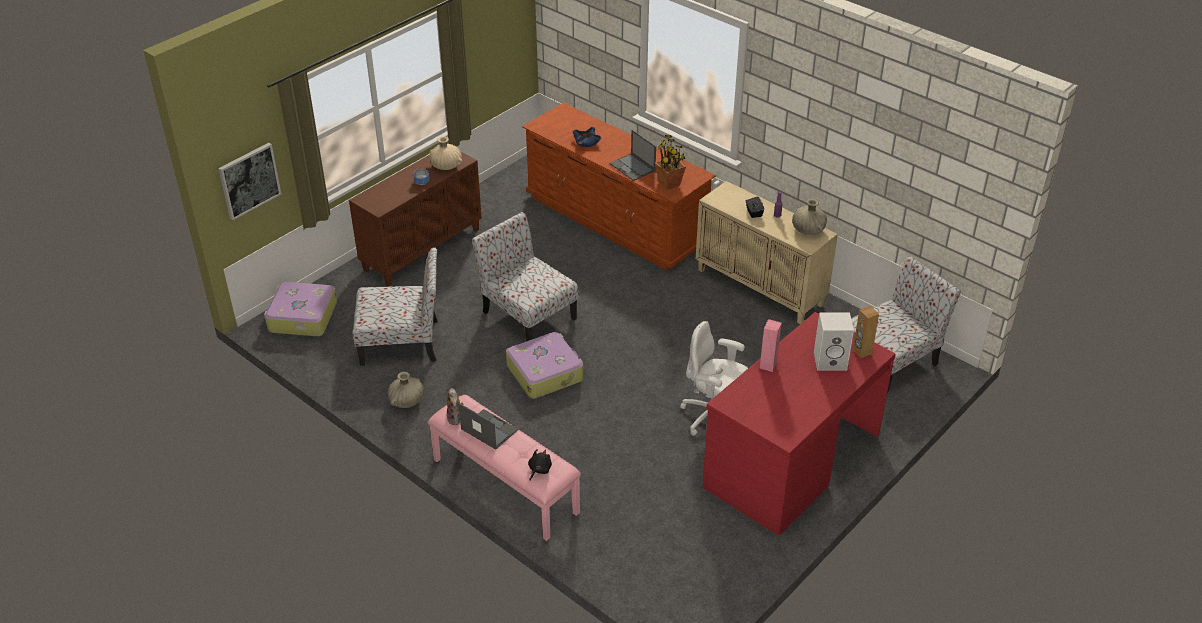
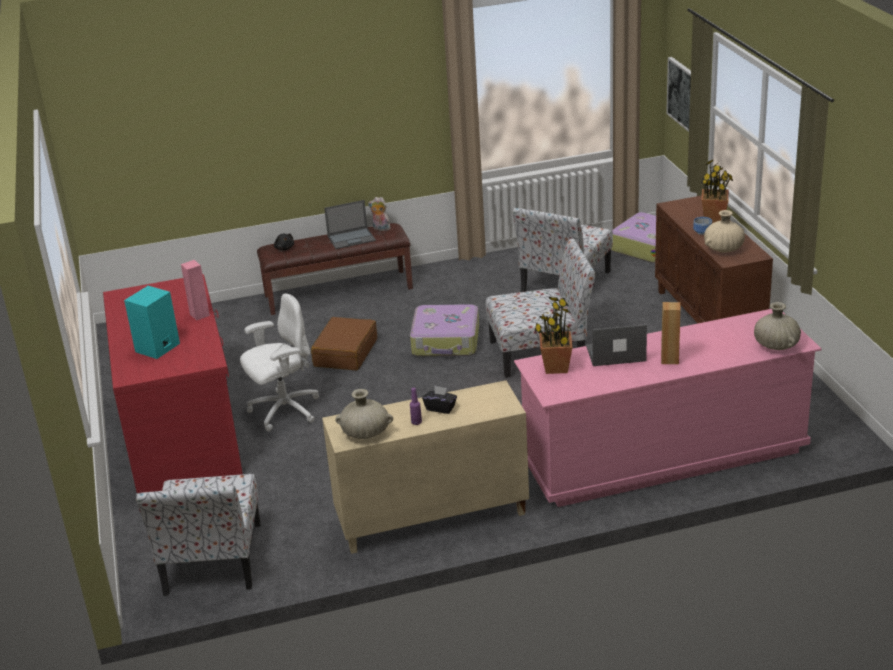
camera: 125 degrees right, 10 degrees down
(394, 183) = (714, 219): none -> potted plant
(407, 401) = (483, 272): beige vase -> beige vase (776, 346)
(504, 486) = (338, 291): pink bench -> brown bench
(586, 142) = (702, 338): blue bowl -> none
(606, 425) = (345, 353): none -> brown suitcase
(615, 220) = (663, 456): brown dresser -> pink dresser
(831, 360) = (157, 348): white speaker -> turquoise speaker
(862, 352) = (142, 369): brown speaker -> brown speaker (669, 359)

